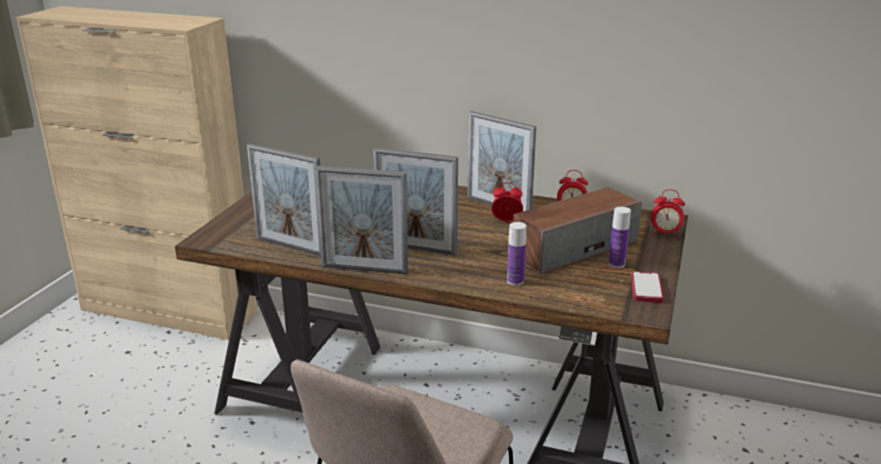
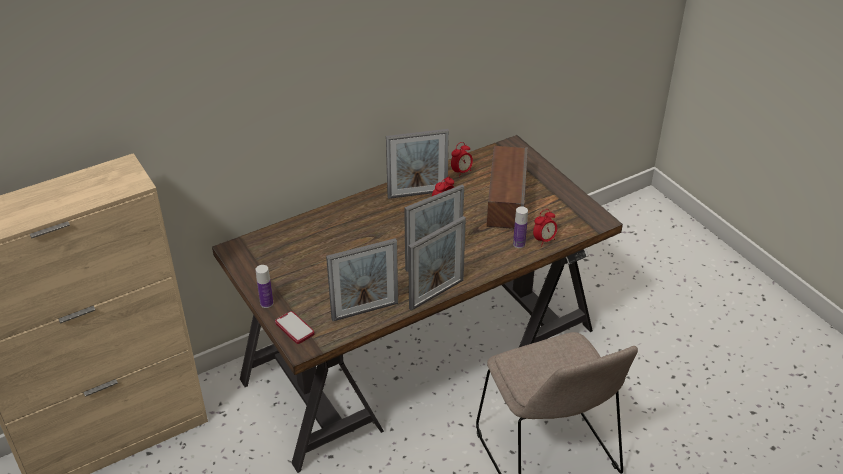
camera: 50 degrees left, 15 degrees up
(616, 264) = (541, 196): bottle -> bottle (266, 303)
(646, 289) = (578, 204): phone -> phone (294, 328)
(665, 234) = (529, 158): alarm clock -> alarm clock (544, 240)

